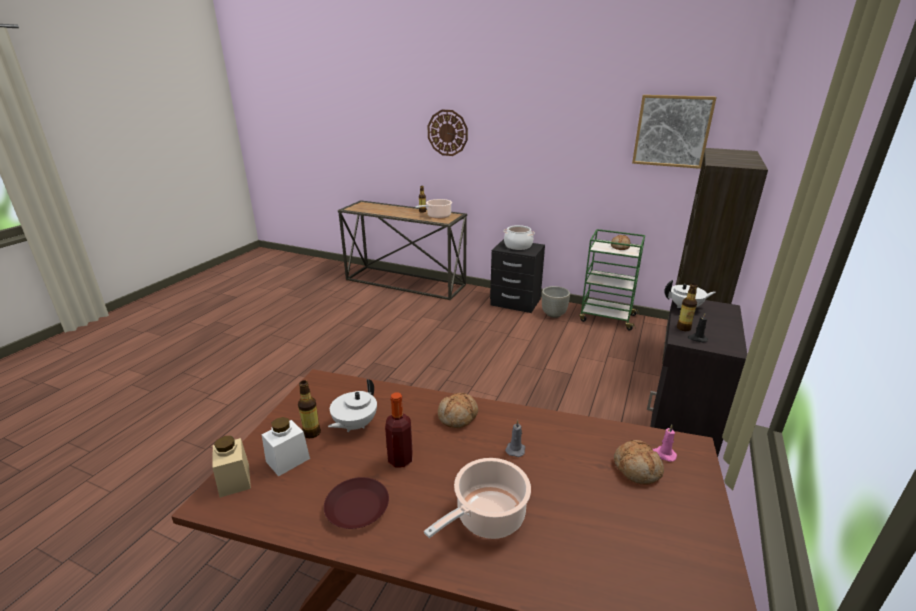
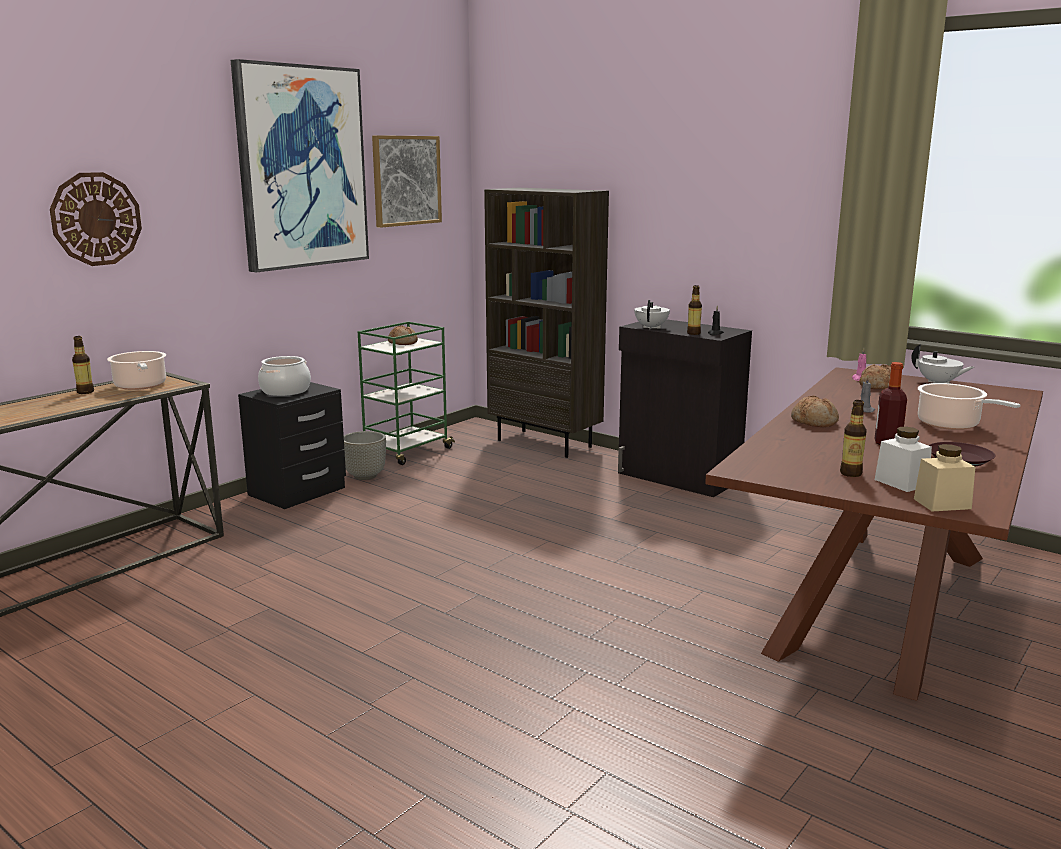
camera: 75 degrees left, 10 degrees down
(354, 425) = (833, 457): white teapot -> white teapot (938, 383)
(574, 115) = (301, 167): none -> picture

